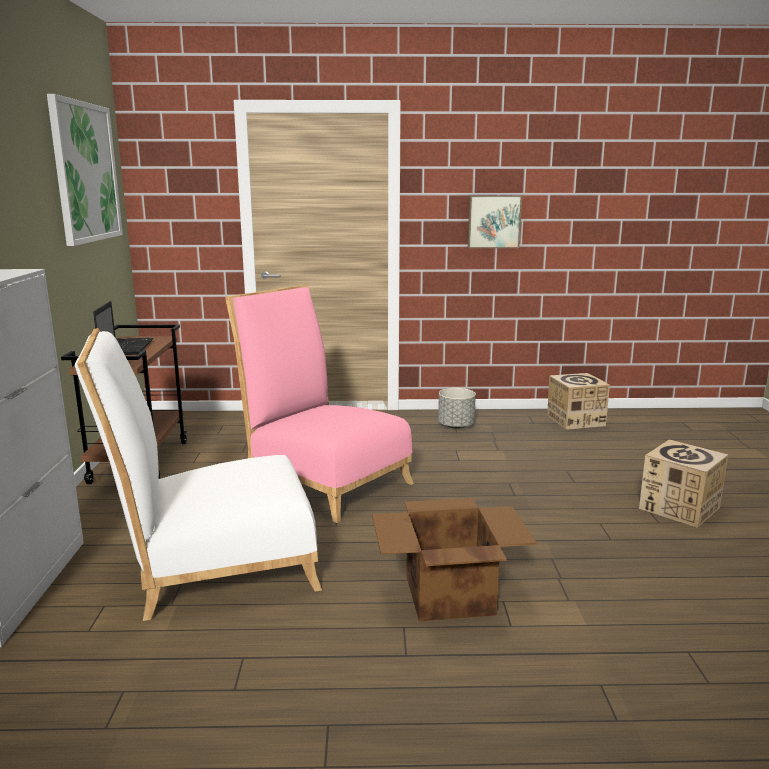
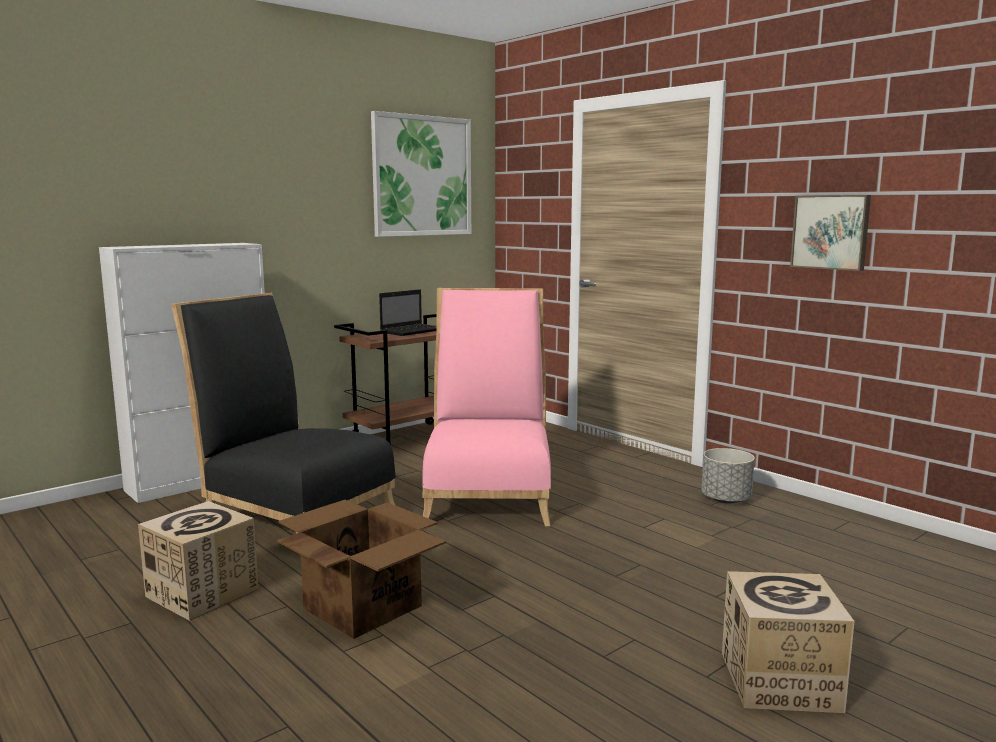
camera: 50 degrees right, 5 degrees down
(214, 567) = (292, 514): white chair -> black chair
(575, 420) = (906, 547): cardboard box -> cardboard box (202, 593)

